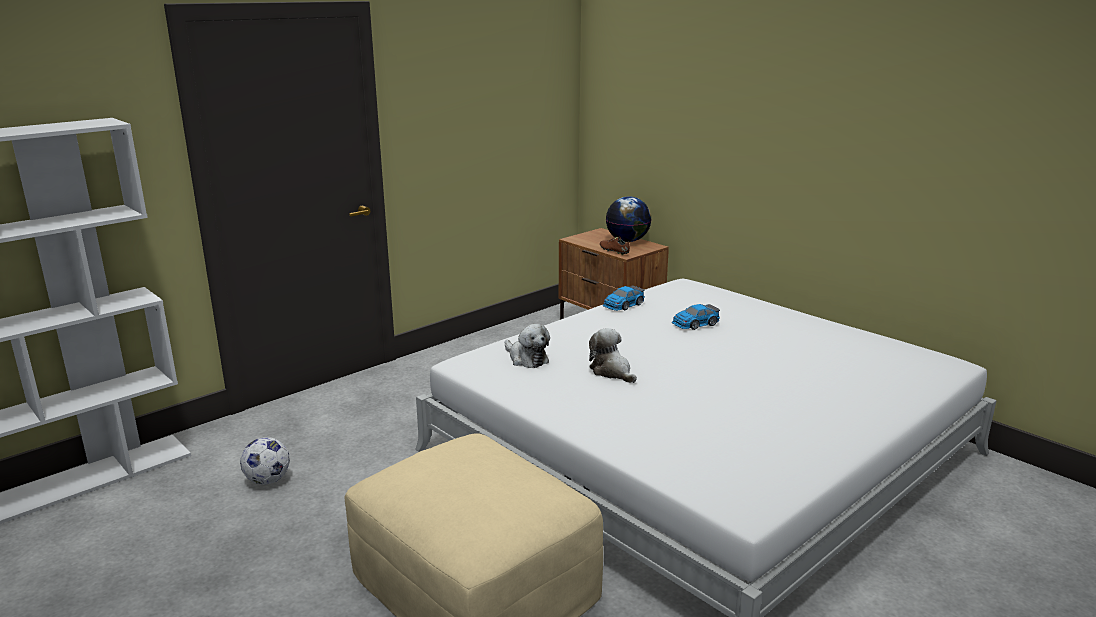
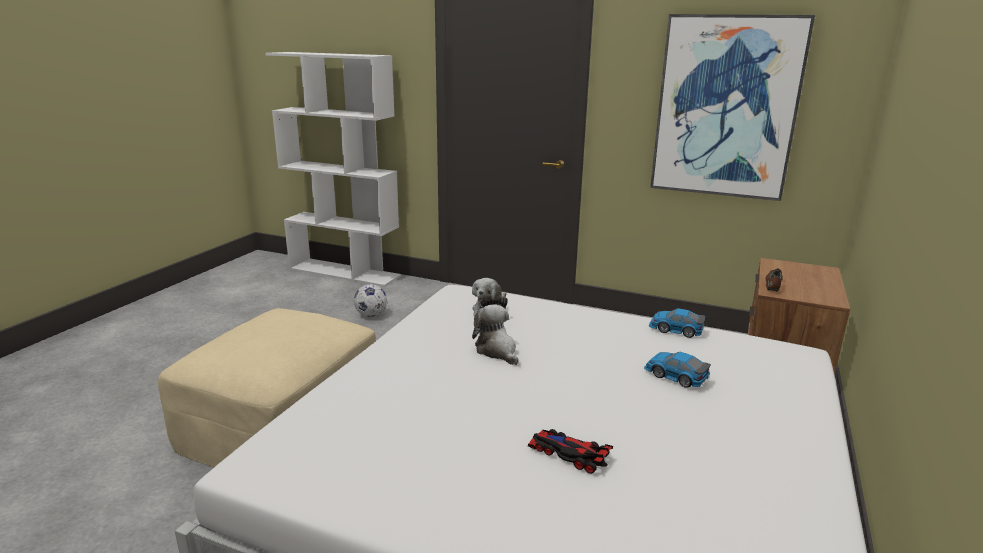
camera: 65 degrees right, 0 degrees up
(493, 118) = (726, 107): none -> picture
(612, 371) = (497, 351): plush toy -> plush toy turned 60 degrees counterclockwise
(628, 241) = (822, 286): globe -> none
(777, 380) = (568, 453): none -> toy car

